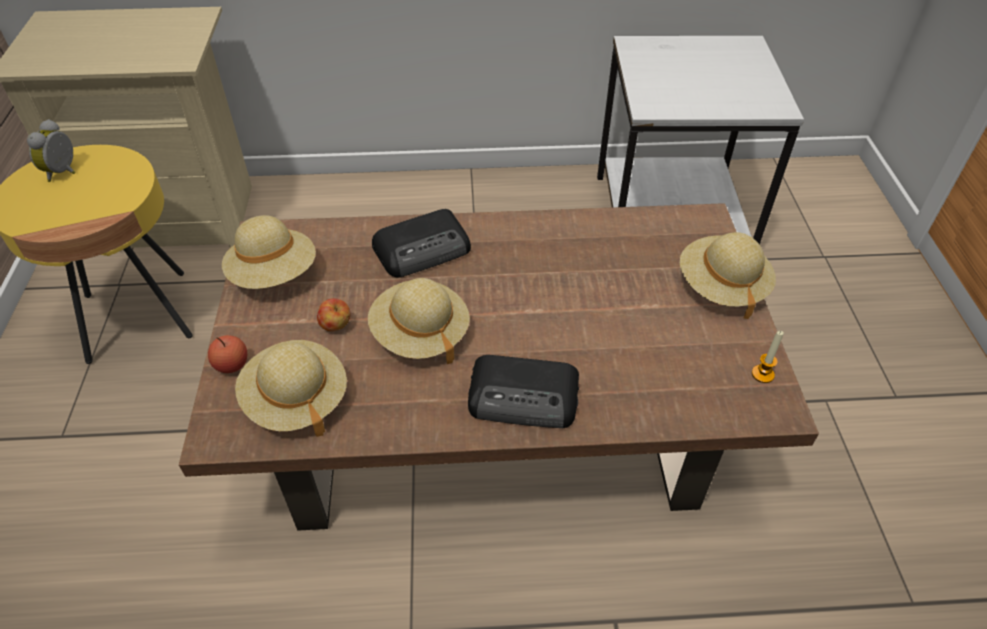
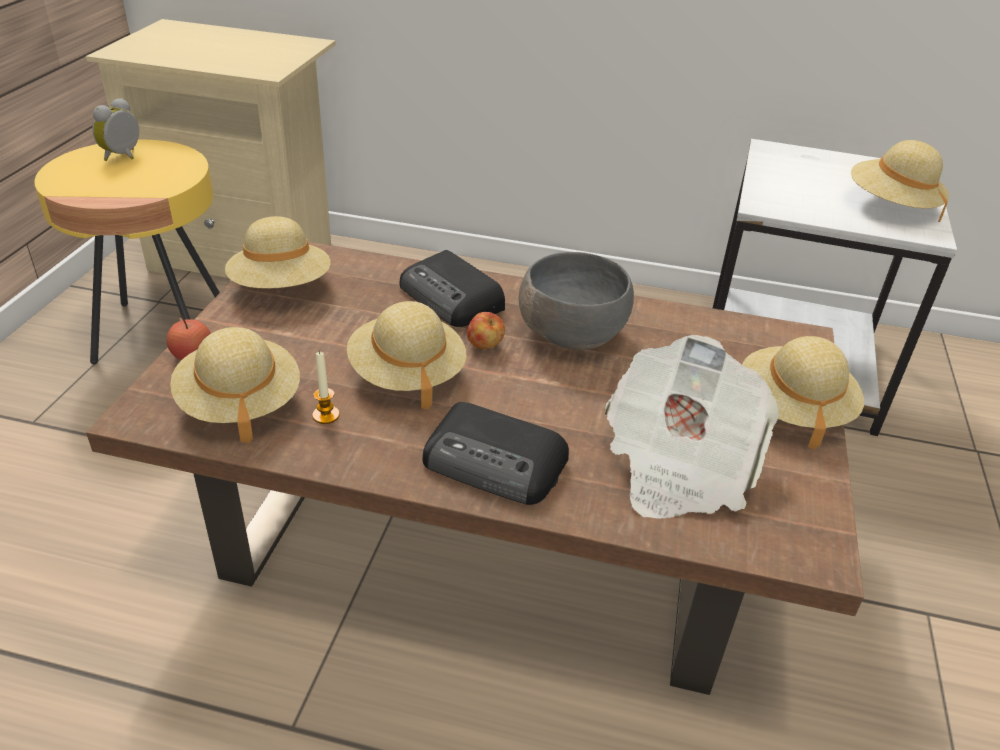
camera: 15 degrees right, 10 degrees down
(336, 326) = (320, 346): apple -> apple (485, 345)
(424, 249) = (452, 298): radio -> radio turned 60 degrees clockwise
(533, 260) = (571, 333): none -> grey bowl
(658, 359) = (678, 463): none -> newspaper
(744, 85) = (891, 206): none -> beige hat
(762, 374) = (810, 512): candle -> candle (326, 415)

